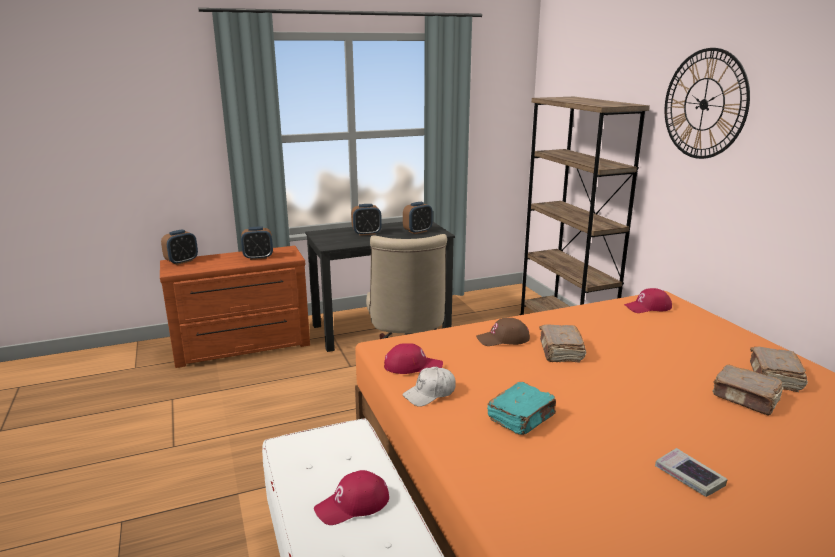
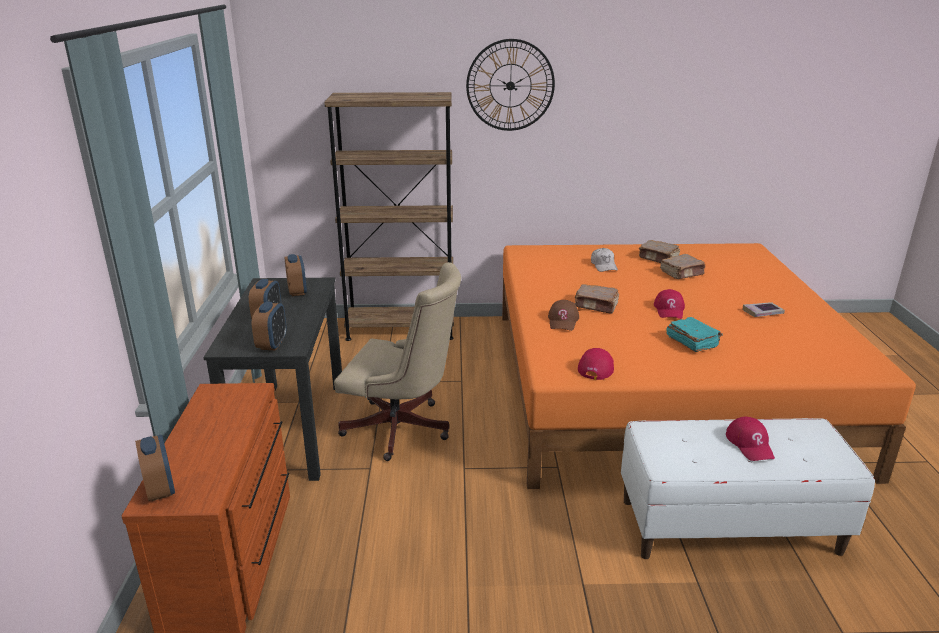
camera: 70 degrees left, 5 degrees up
(258, 257) = (223, 416): alarm clock -> alarm clock (272, 344)
(430, 394) = (647, 368): white cap -> white cap (603, 265)
(647, 307) = (535, 259): red cap -> red cap (669, 310)

